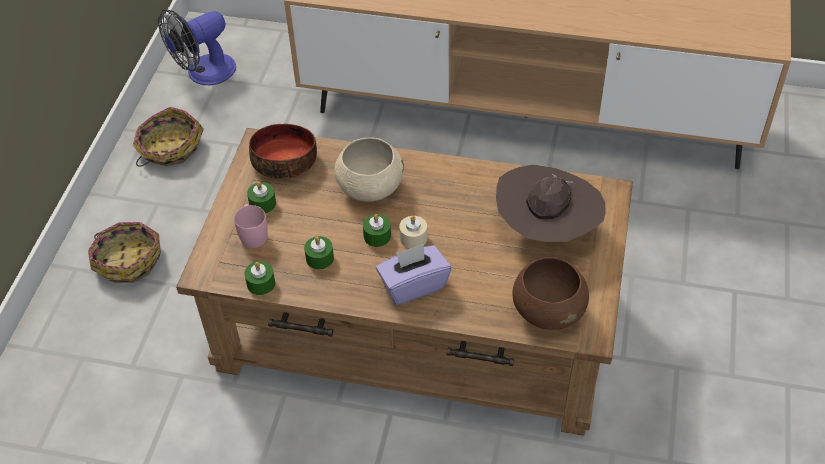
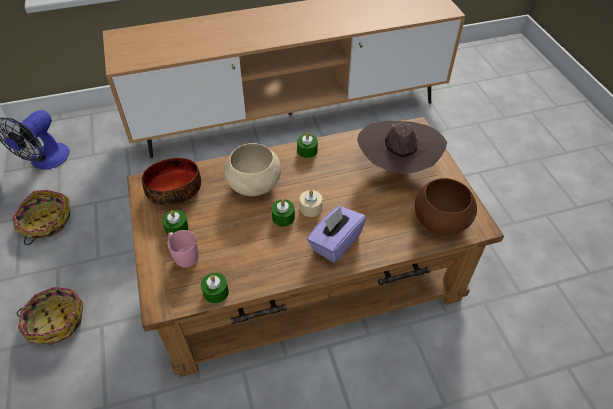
camera: 30 degrees left, 0 degrees up
(319, 258) = (250, 252): green candle -> green candle (307, 151)

